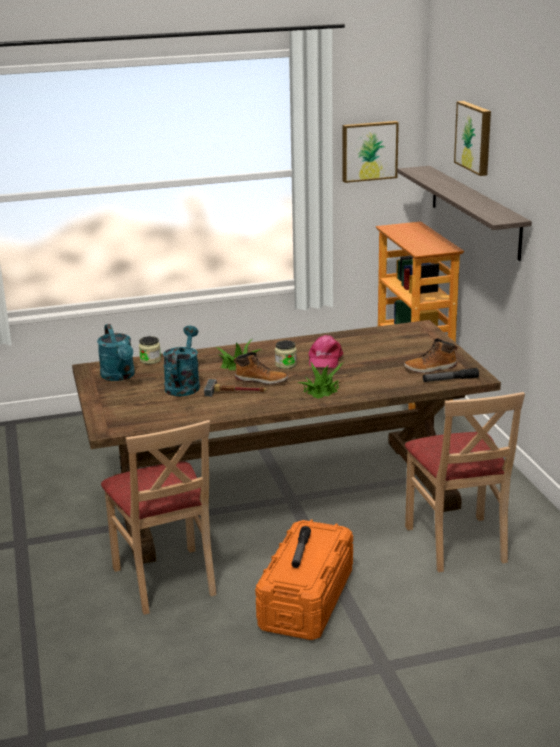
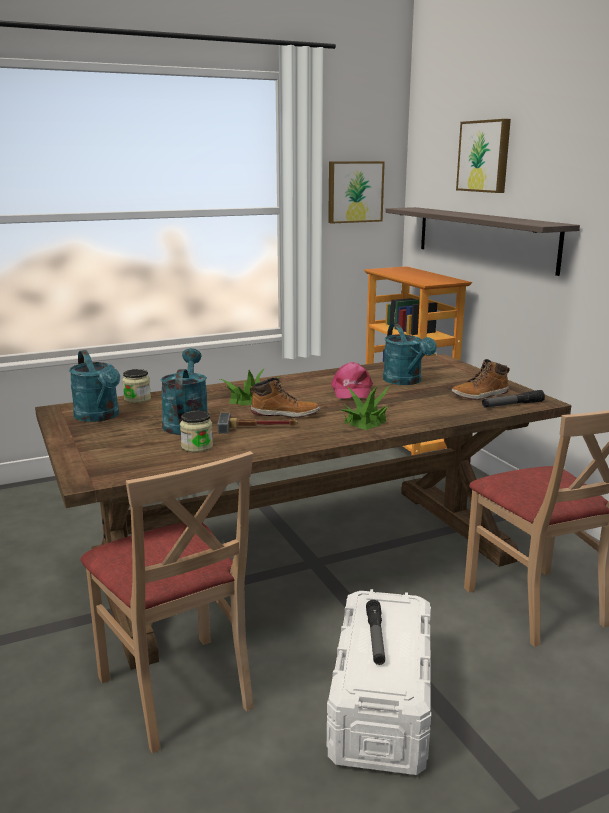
camera: 10 degrees left, 5 degrees down
(286, 364) = (307, 397): jar -> jar (197, 446)
(307, 599) = (382, 703): orange storage box -> white storage box
(376, 351) = (406, 381): none -> turquoise watering can

